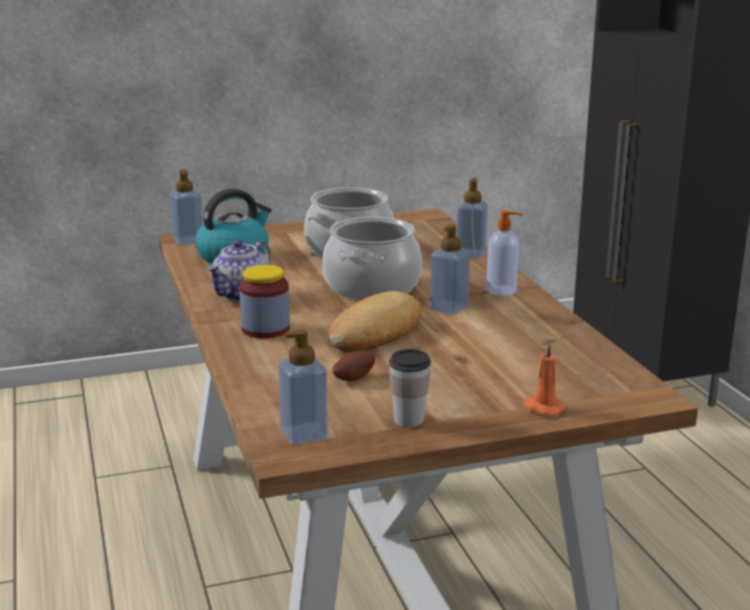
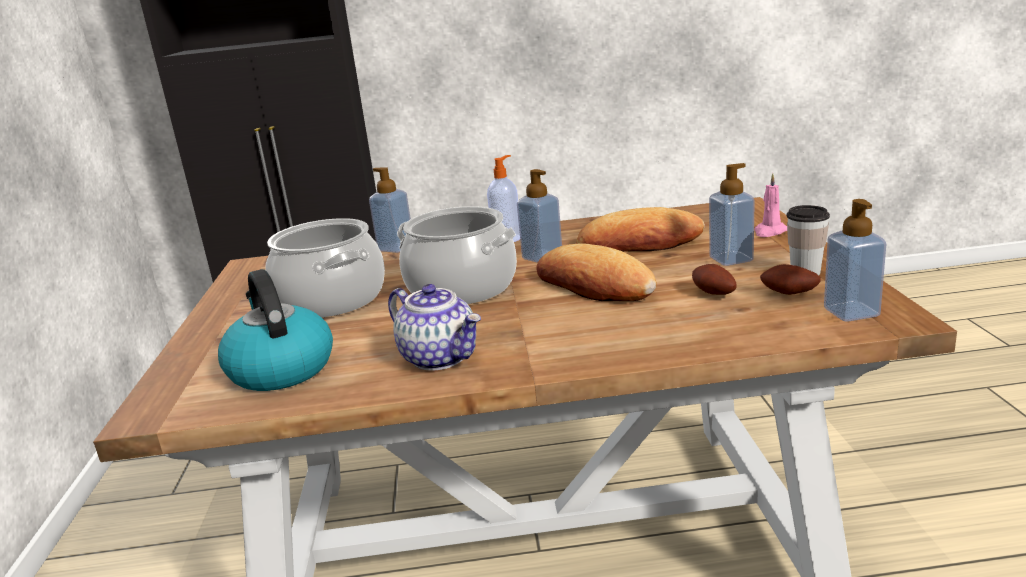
camera: 75 degrees left, 0 degrees up
(188, 241) = (169, 409): soap dispenser -> soap dispenser (731, 259)
(265, 329) = (567, 339): jar -> none
(350, 410) = (789, 294): none -> potato
(492, 345) = (639, 244): none -> bread
(542, 408) = (770, 232): orange candle -> pink candle

